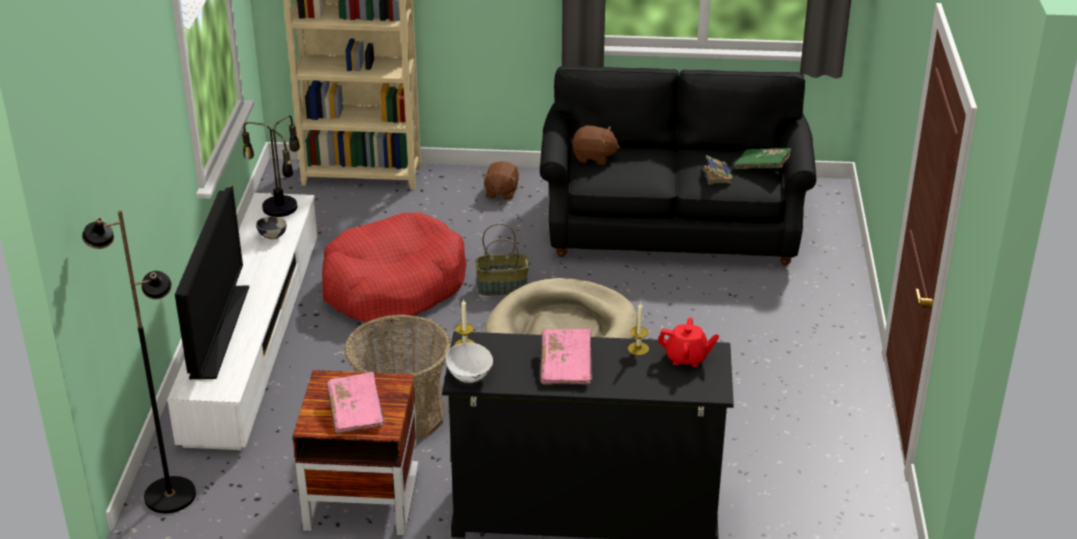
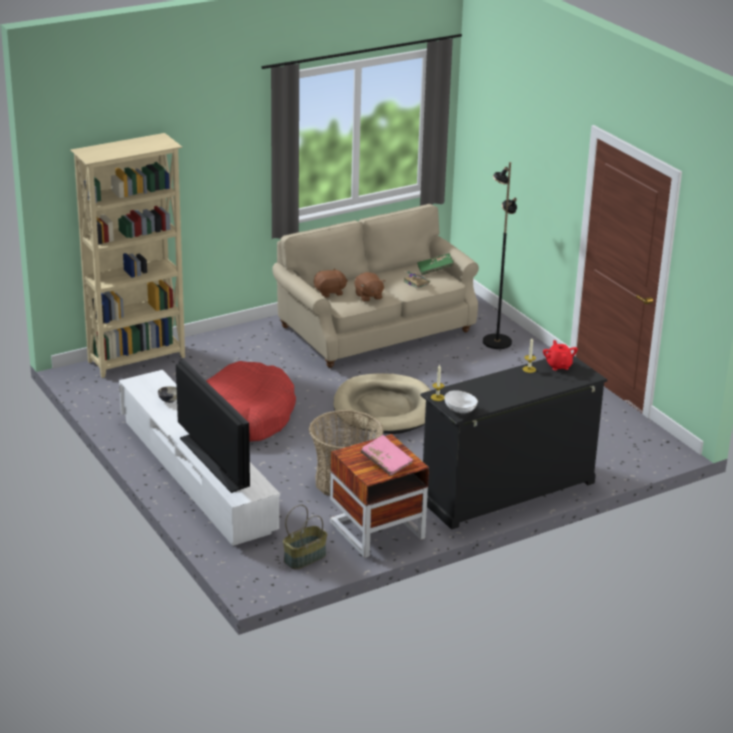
camera: 35 degrees left, 5 degrees down
(169, 495) = (259, 572): black floor lamp -> black floor lamp (496, 342)
(280, 207) = (150, 383): table lamp -> none
(501, 192) = (245, 342): brown plush toy -> brown plush toy (368, 296)
(502, 287) = (316, 395): basket -> basket (304, 557)
(566, 366) = (504, 389): pink book -> none
(672, 224) = (375, 329): black sofa -> beige sofa
(687, 358) = (558, 365): red teapot -> red teapot turned 75 degrees counterclockwise

